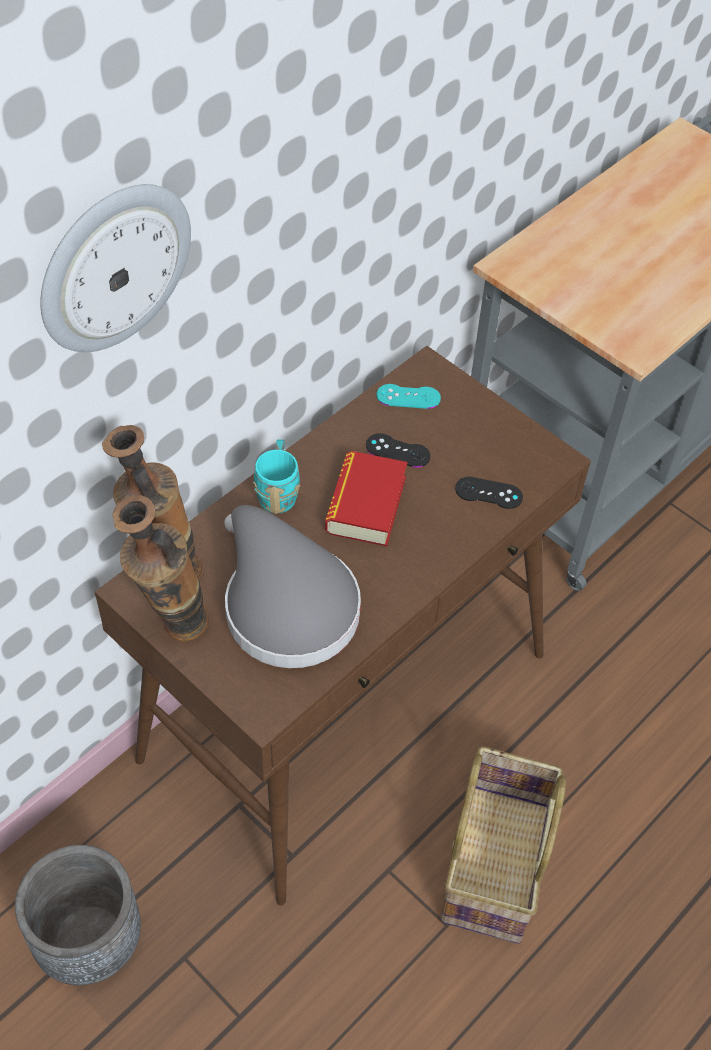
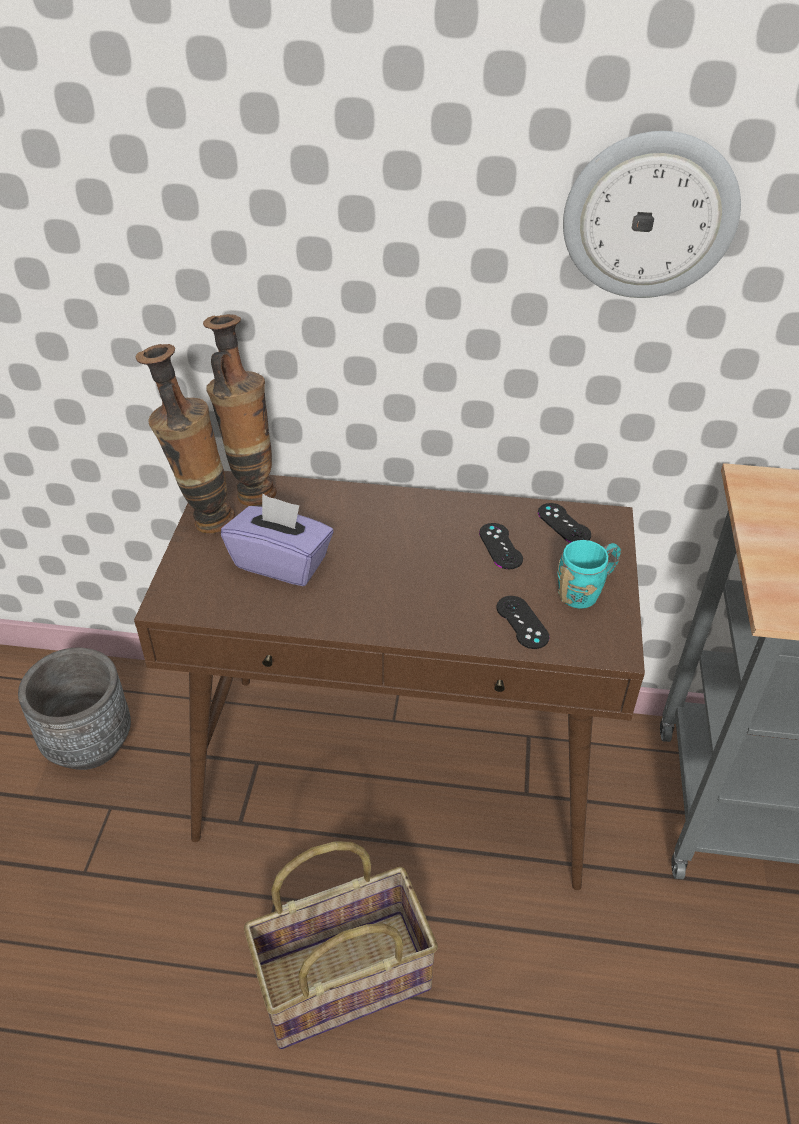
camera: 55 degrees right, 10 degrees down
(113, 267) = (265, 159): wall clock -> wall clock (649, 216)
(278, 491) = (384, 505): turquoise mug -> turquoise mug (585, 591)
(285, 603) = (281, 562): grey hat -> purple tissue box
(366, 504) = (425, 556): book -> none
(408, 397) = (564, 524): turquoise game controller -> black game controller

